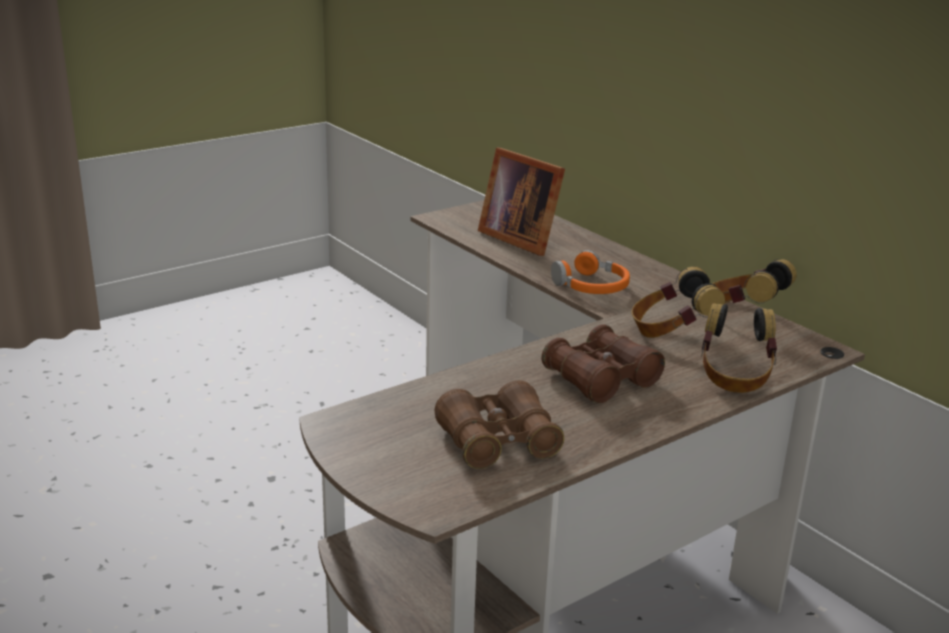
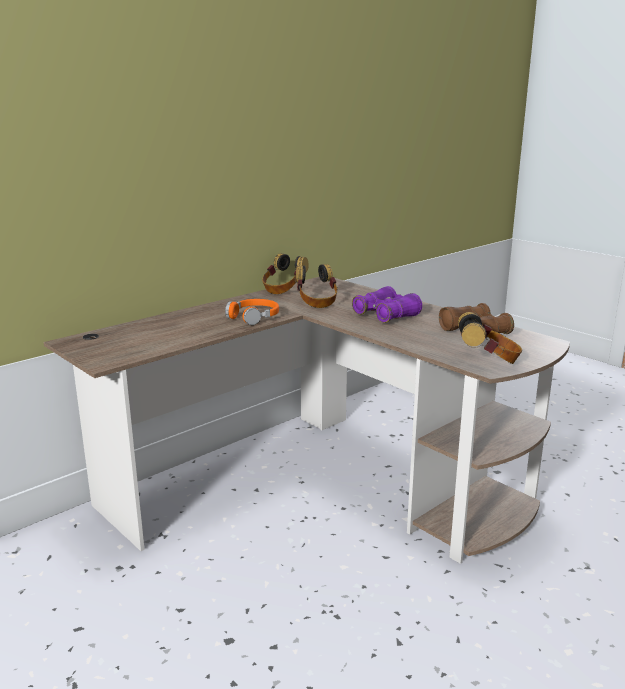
camera: 95 degrees left, 5 degrees down
(520, 238) = (160, 335): picture frame -> none
(601, 379) = (386, 315): brown binoculars -> purple binoculars
(734, 376) = (365, 293): headphones -> headphones (488, 360)

